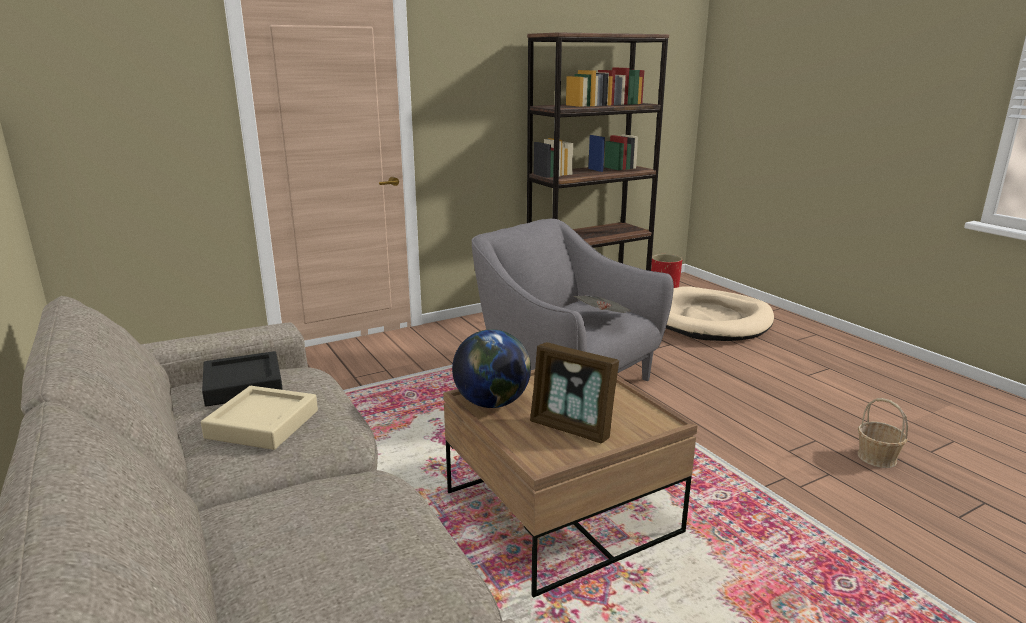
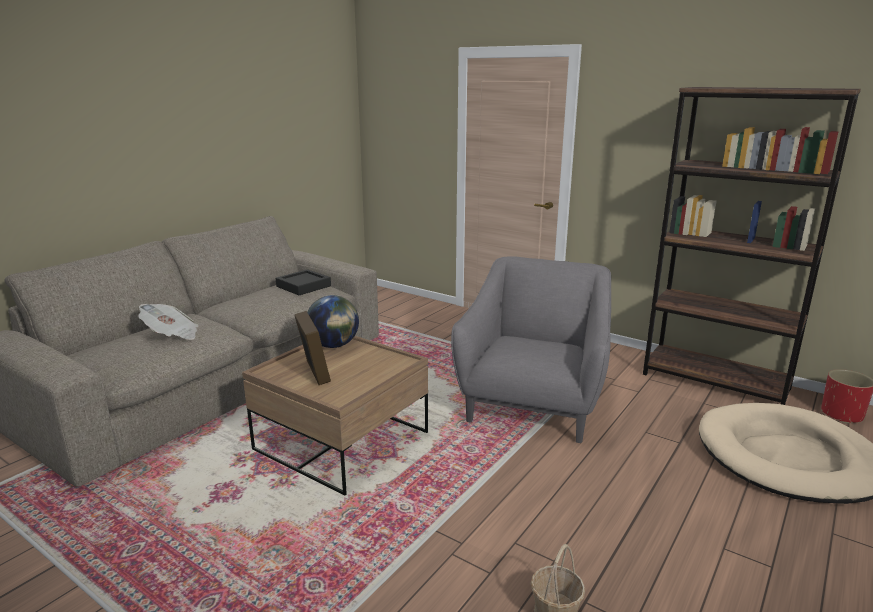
camera: 65 degrees right, 0 degrees up
(262, 424) = (263, 300): beige tray -> none
(572, 428) = (314, 373): picture frame -> picture frame turned 150 degrees clockwise
(603, 320) = (527, 357): newspaper -> newspaper (172, 335)

